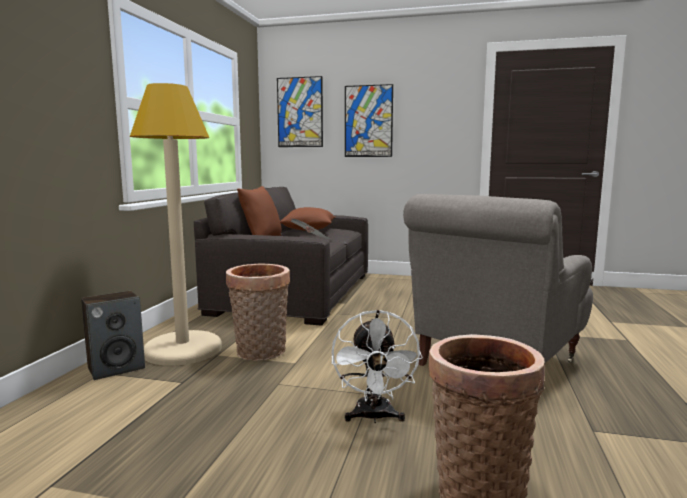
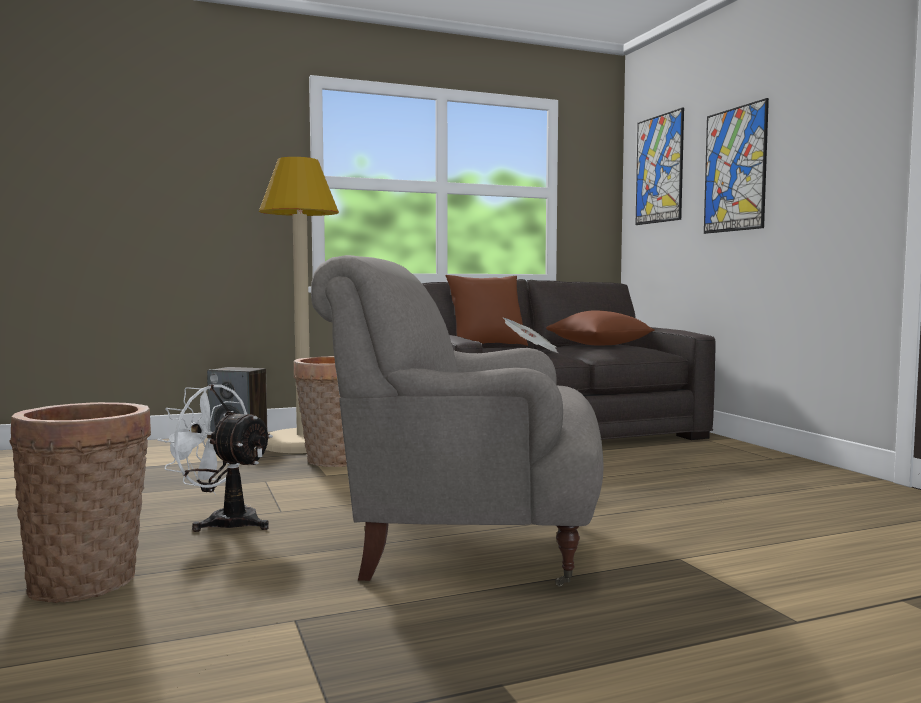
camera: 55 degrees right, 5 degrees down
(374, 417) = (224, 521): white fan -> white fan turned 60 degrees clockwise

